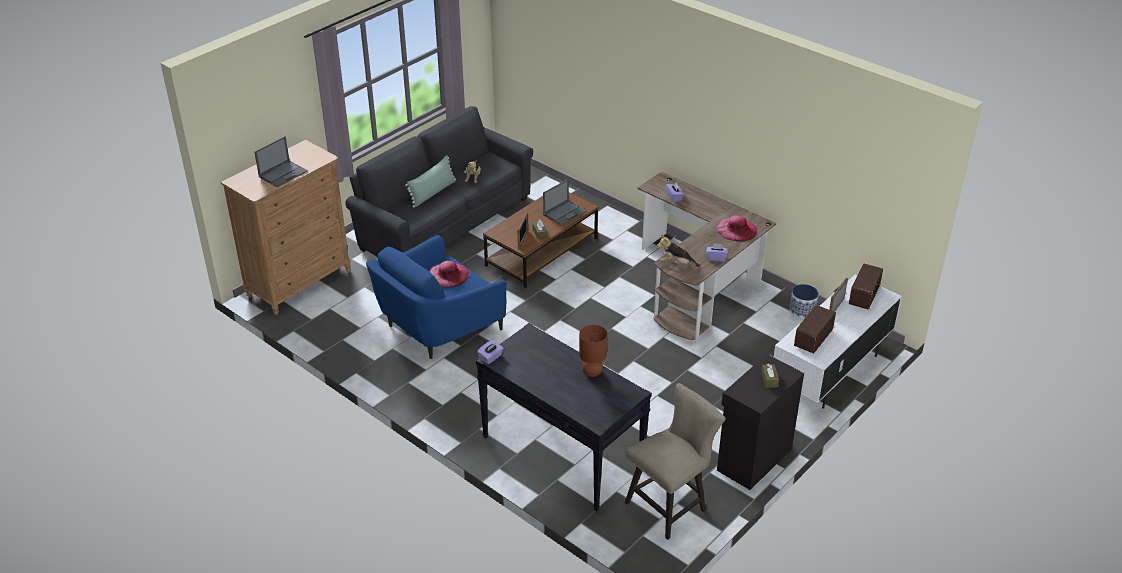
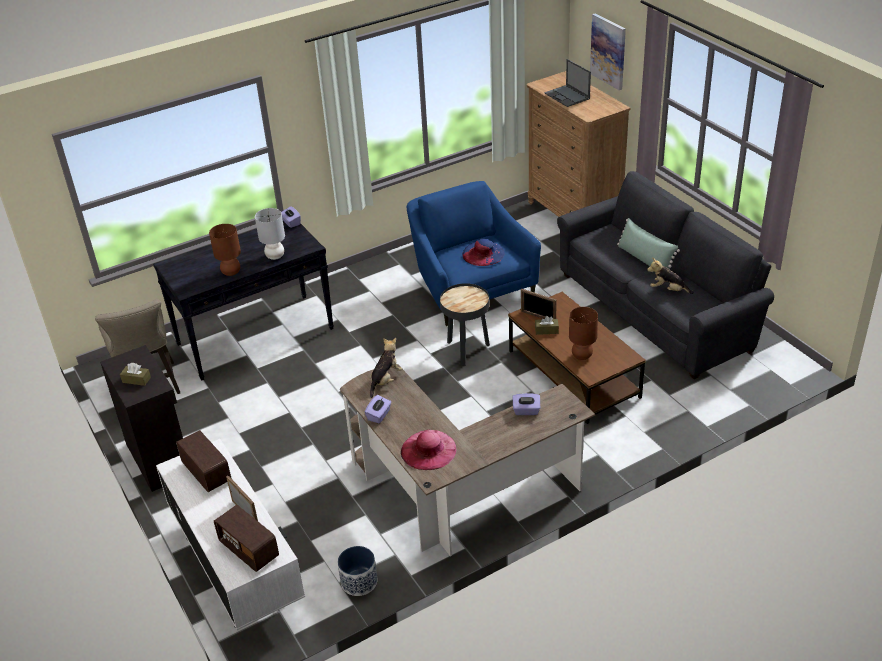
camera: 110 degrees right, 0 degrees up
(260, 119) = (608, 51): none -> picture
(448, 275) = (483, 253): pink hat -> blue hat
(532, 311) = (466, 350): none -> black side table
(554, 351) = (275, 256): none -> grey table lamp
(565, 213) = (582, 356): laptop -> brown table lamp

